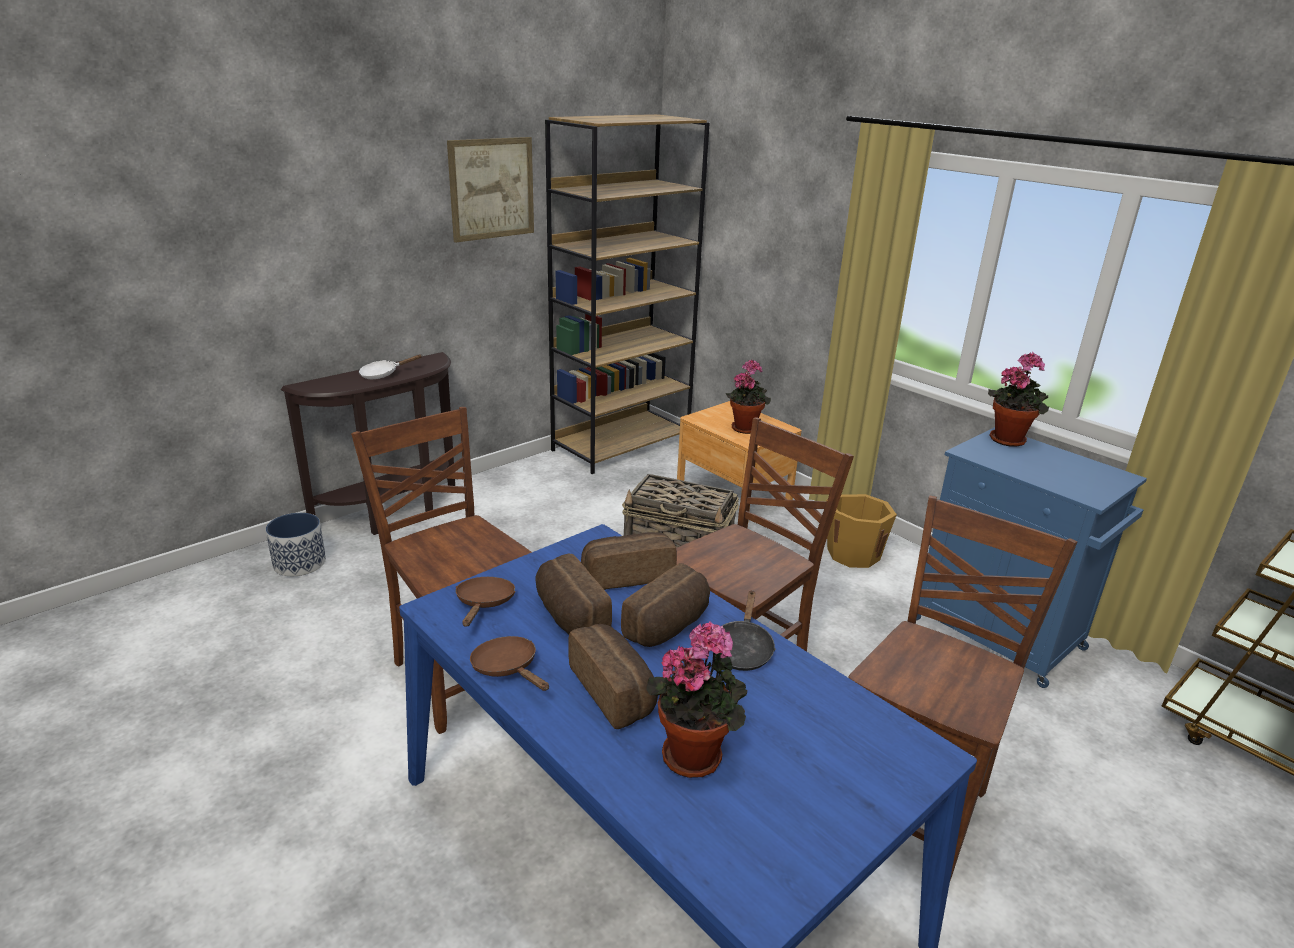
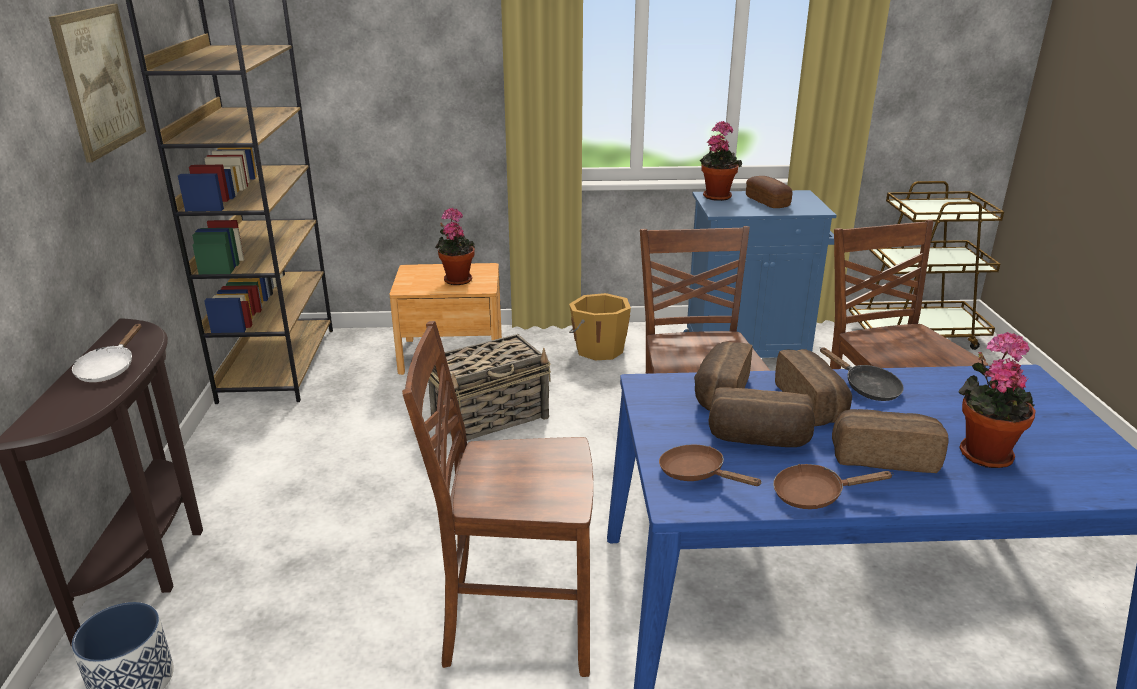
camera: 50 degrees left, 0 degrees up
(1051, 466) = (767, 202): none -> bread

